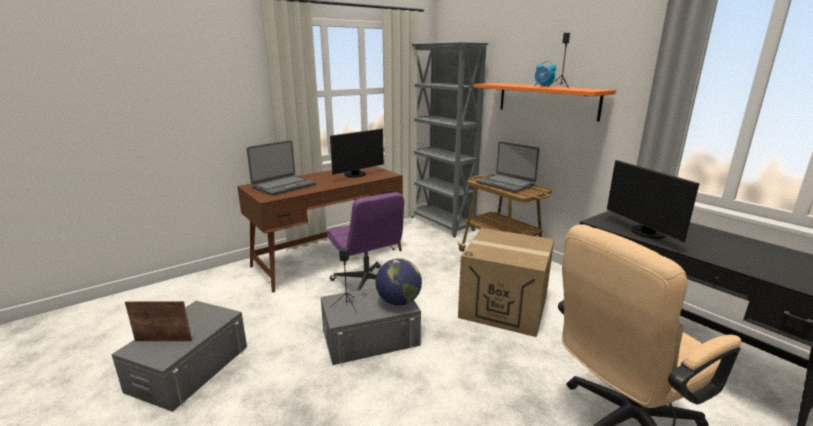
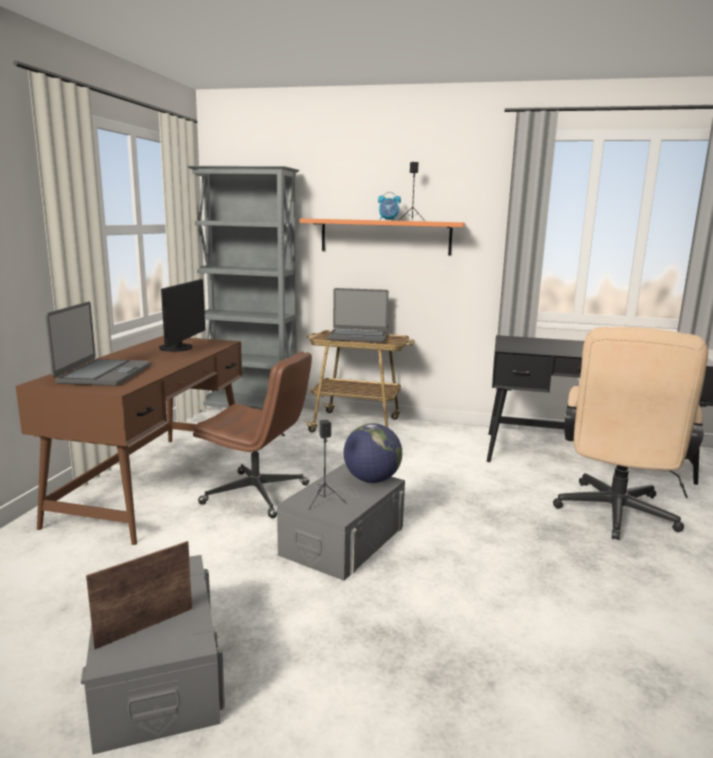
camera: 40 degrees left, 5 degrees down
(367, 285) = (257, 494): purple office chair -> brown office chair
(504, 307) = (426, 468): cardboard box -> none
(645, 233) = (551, 350): monitor -> none

